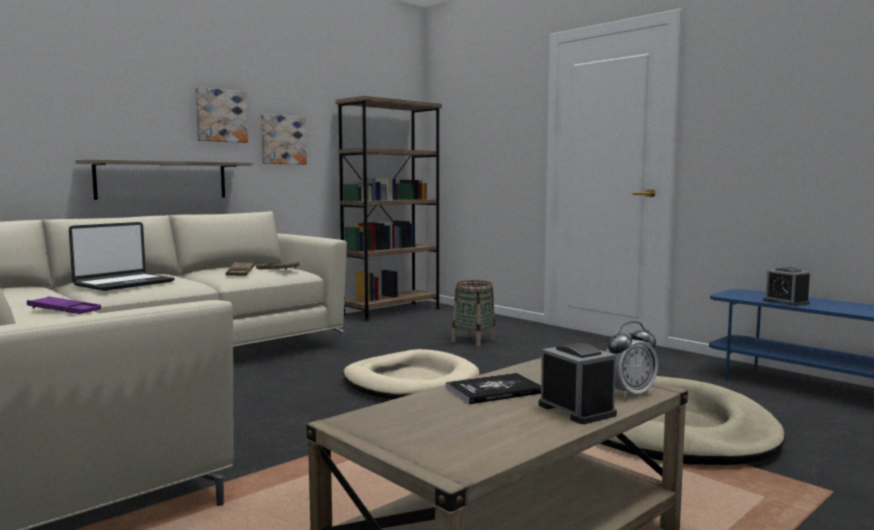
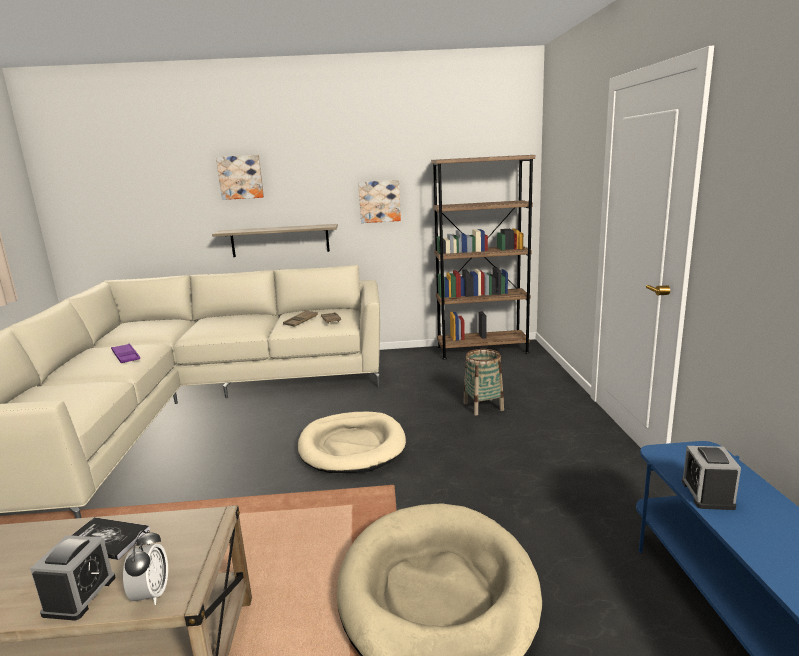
camera: 40 degrees right, 10 degrees up
(123, 283) = (216, 325): laptop -> none
(221, 116) = (323, 187): picture -> picture (240, 177)
(629, 394) = (151, 594): alarm clock -> alarm clock turned 105 degrees counterclockwise

